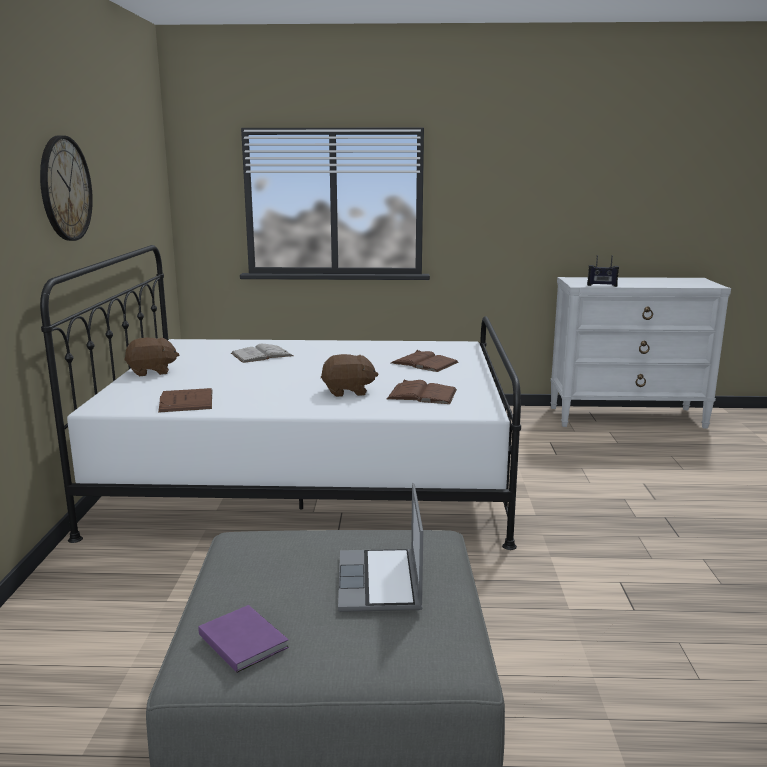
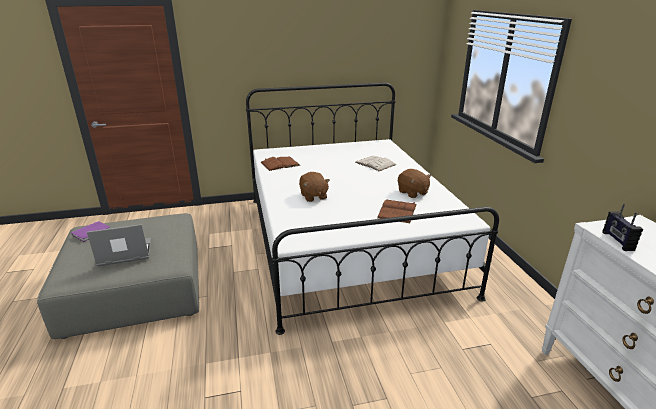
camera: 75 degrees right, 10 degrees up
(65, 189) = (291, 47): wall clock -> none
(152, 372) = (323, 148): brown plush toy -> brown plush toy (412, 193)
(422, 394) = (319, 218): brown book -> none

